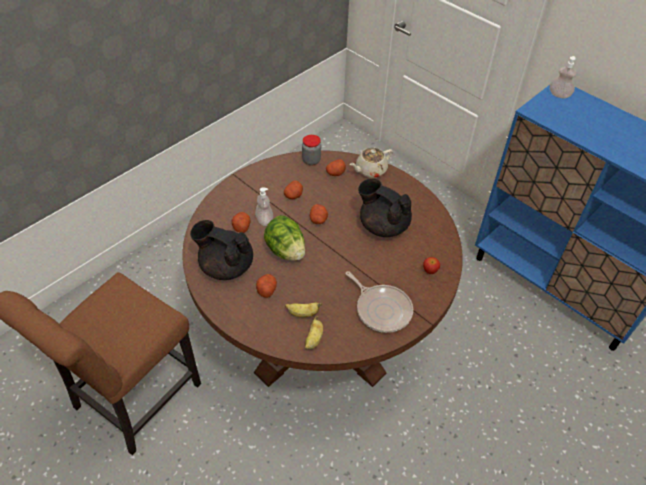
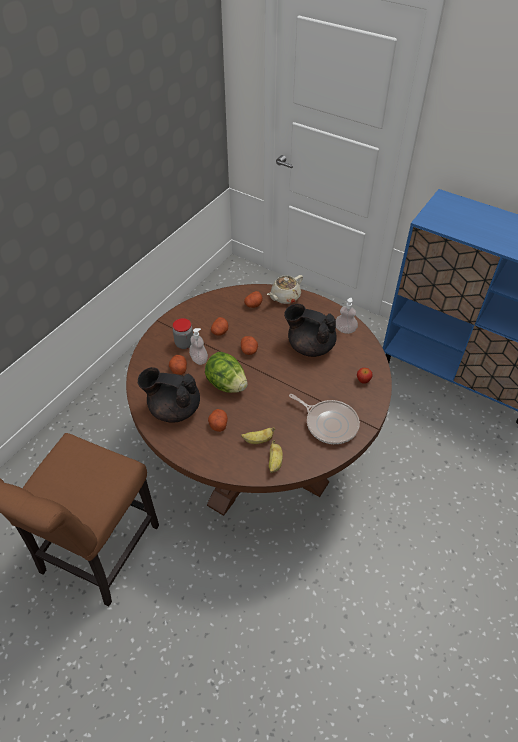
camera: 10 degrees left, 0 degrees up
(311, 160) = (228, 296): jar -> jar (184, 344)
(559, 95) = (444, 203): soap dispenser -> soap dispenser (345, 330)

